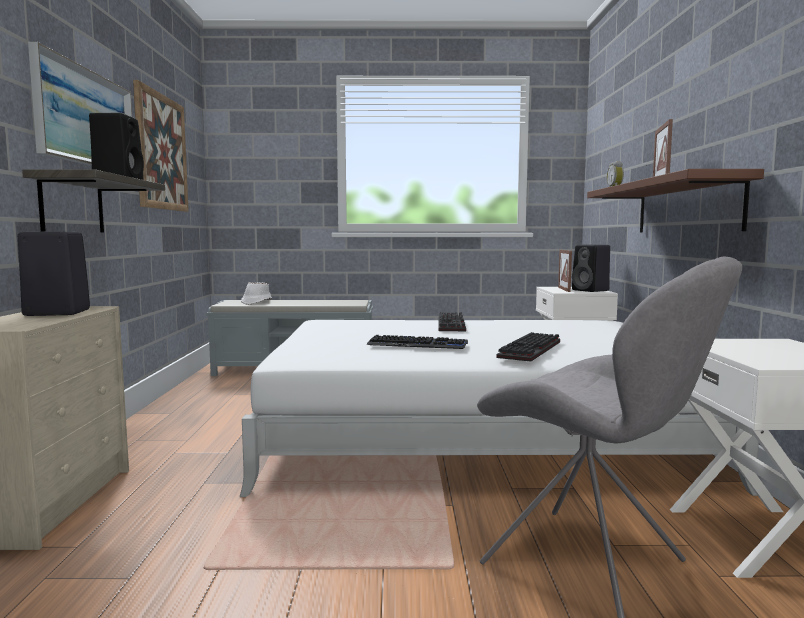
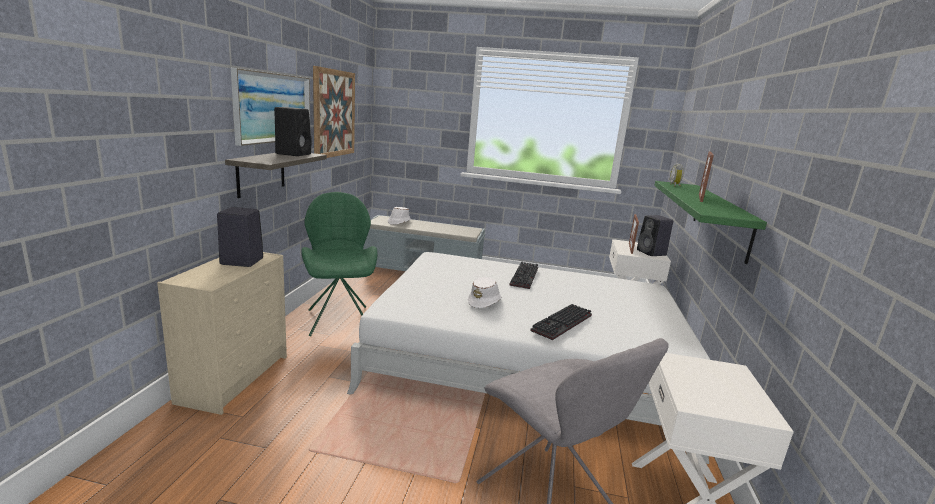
camera: 10 degrees right, 10 degrees up
(196, 423) = (339, 319): none -> green chair
(417, 344) = (485, 302): keyboard -> white hat
(685, 207) = (721, 219): brown shelf -> green shelf

